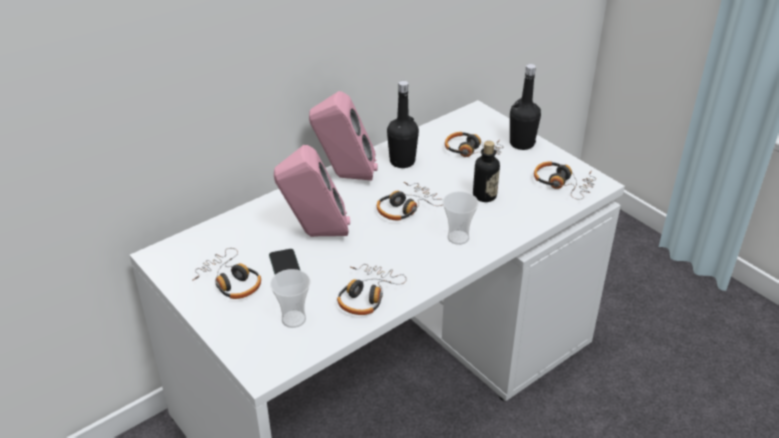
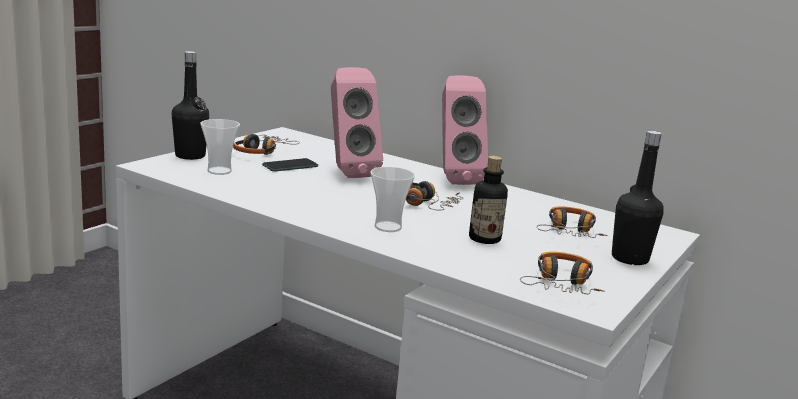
camera: 70 degrees right, 20 degrees down
(367, 295) = (264, 193): headphones -> none
(402, 161) = (509, 200): black bottle -> black bottle (190, 156)

